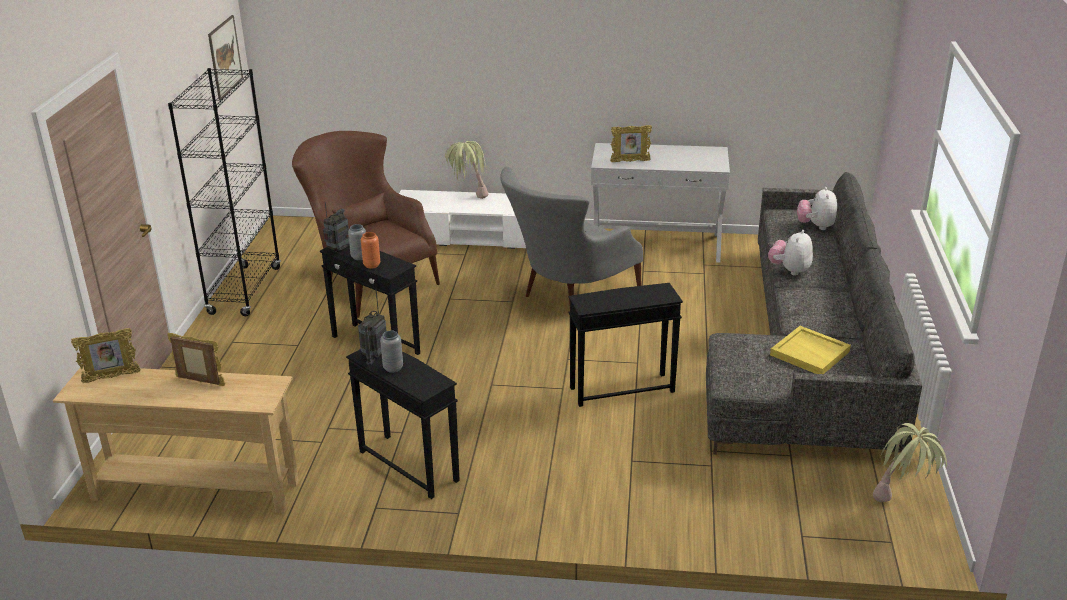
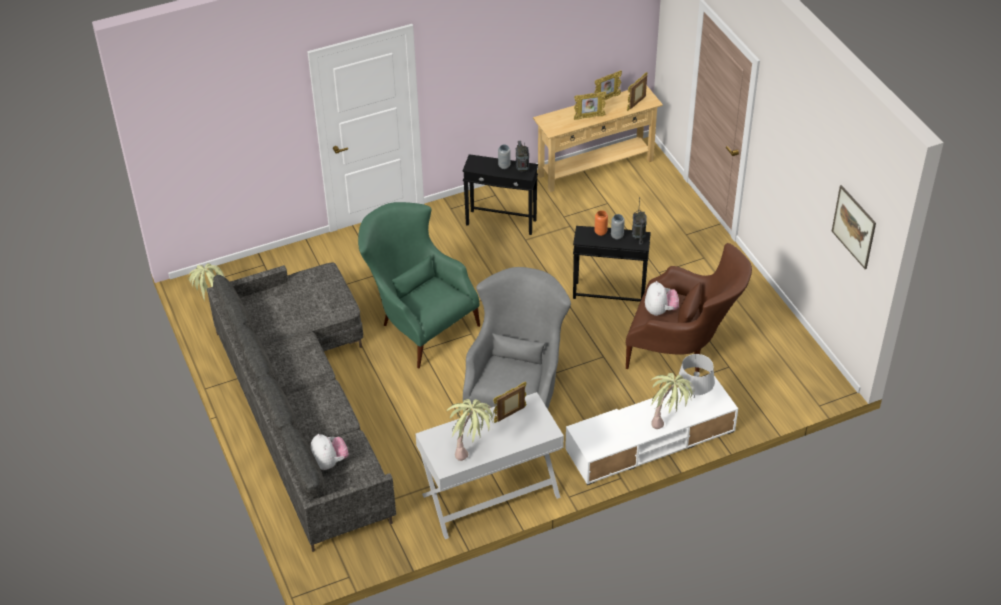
camera: 150 degrees right, 15 degrees up
(137, 399) = (607, 99): none -> picture frame
(245, 291) = (756, 302): black bookcase -> none
(427, 203) = (693, 397): none -> grey table lamp
(621, 389) = (418, 322): black side table -> green armchair
(683, 153) = (472, 448): none -> potted plant
(789, 270) = (330, 393): plush toy -> plush toy (660, 310)
(810, 353) = (286, 313): yellow tray -> none

